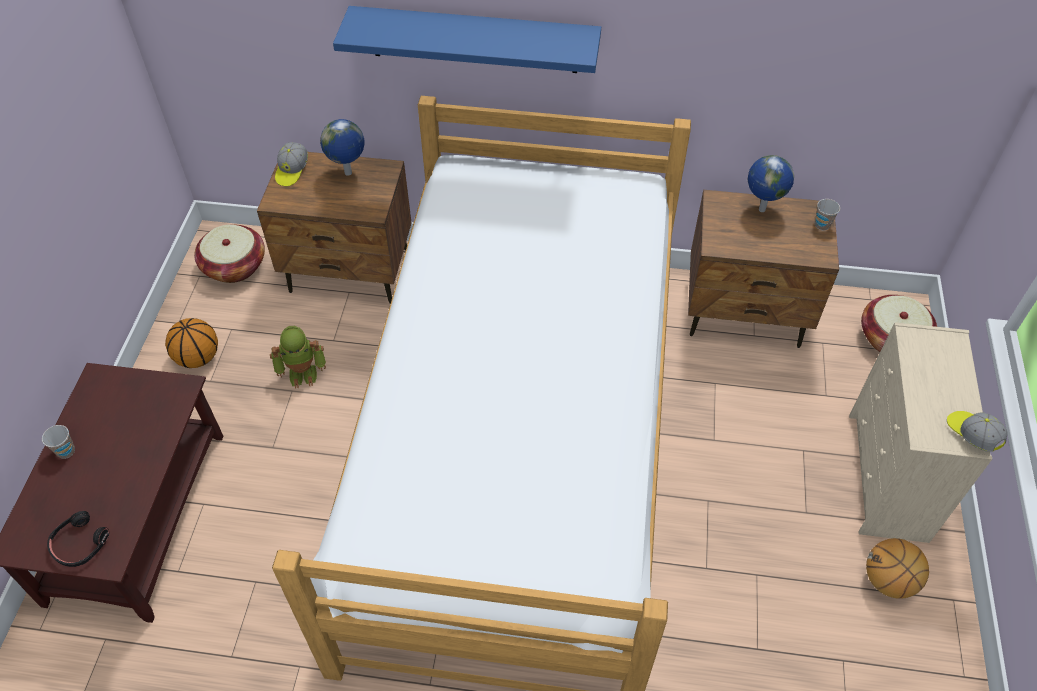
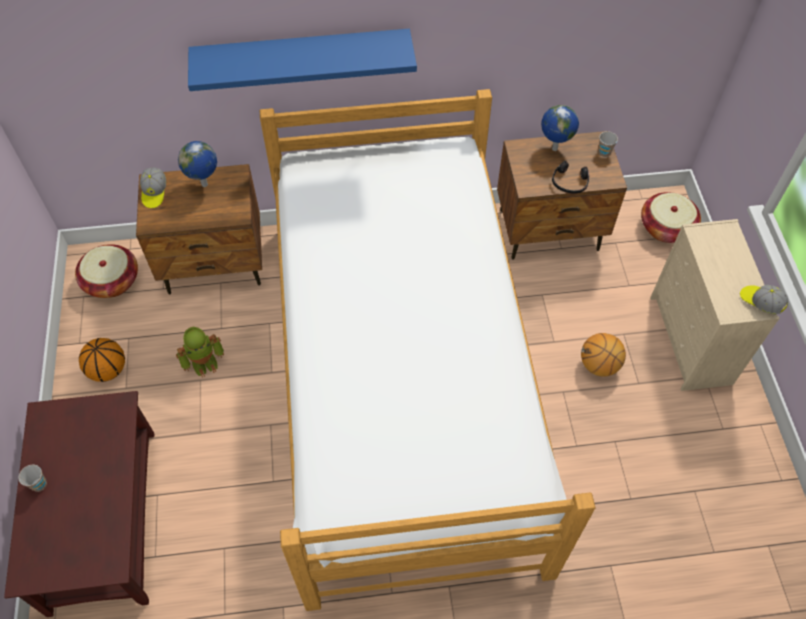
camera: 15 degrees left, 5 degrees up
(80, 544) = (82, 560): black headphones -> black headphones (569, 182)
(888, 580) = (711, 421): basketball -> basketball (599, 365)

